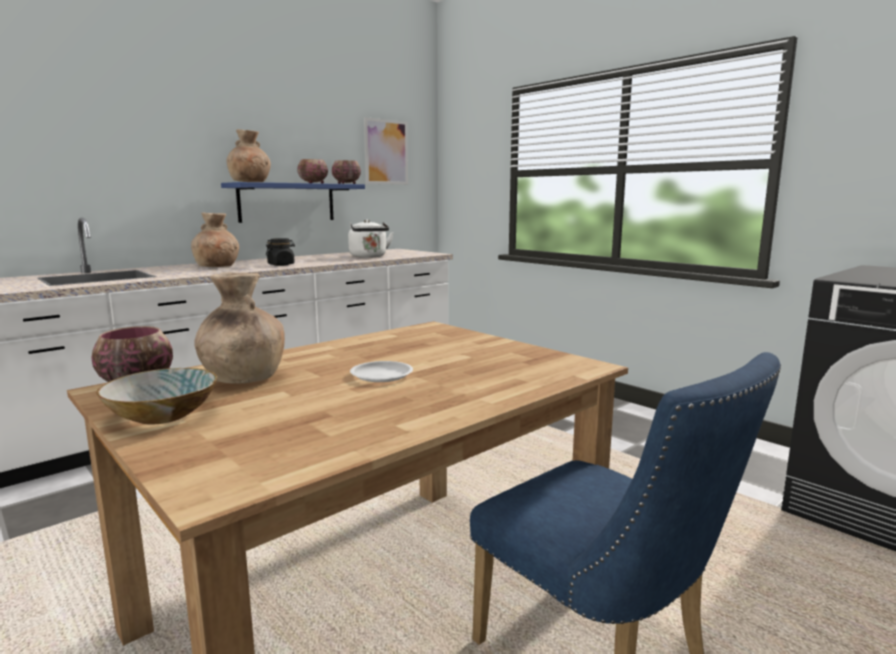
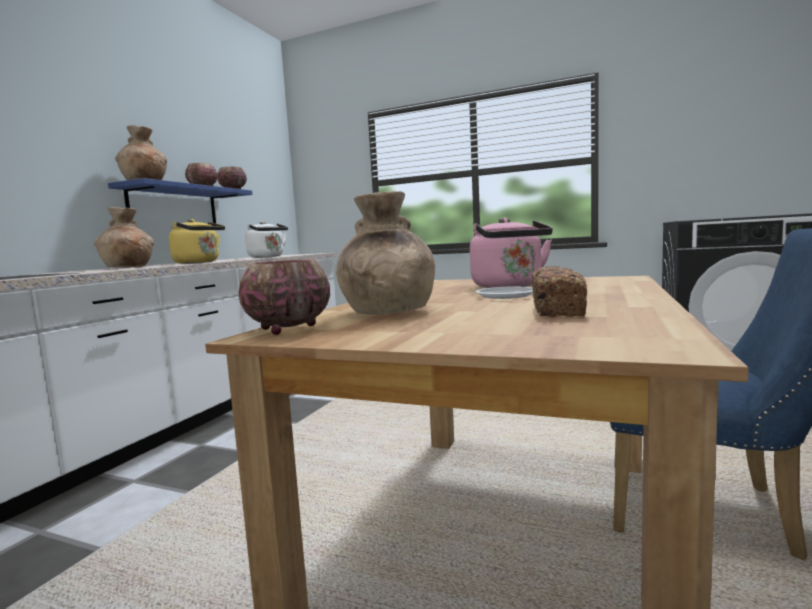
camera: 25 degrees left, 5 degrees down
(164, 415) = (405, 333): bowl -> none
(281, 265) = (199, 262): black jar -> yellow kettle
(331, 414) = (557, 310): none -> bread
(386, 152) = (254, 166): picture -> none
(441, 356) = (509, 286): none -> pink kettle

